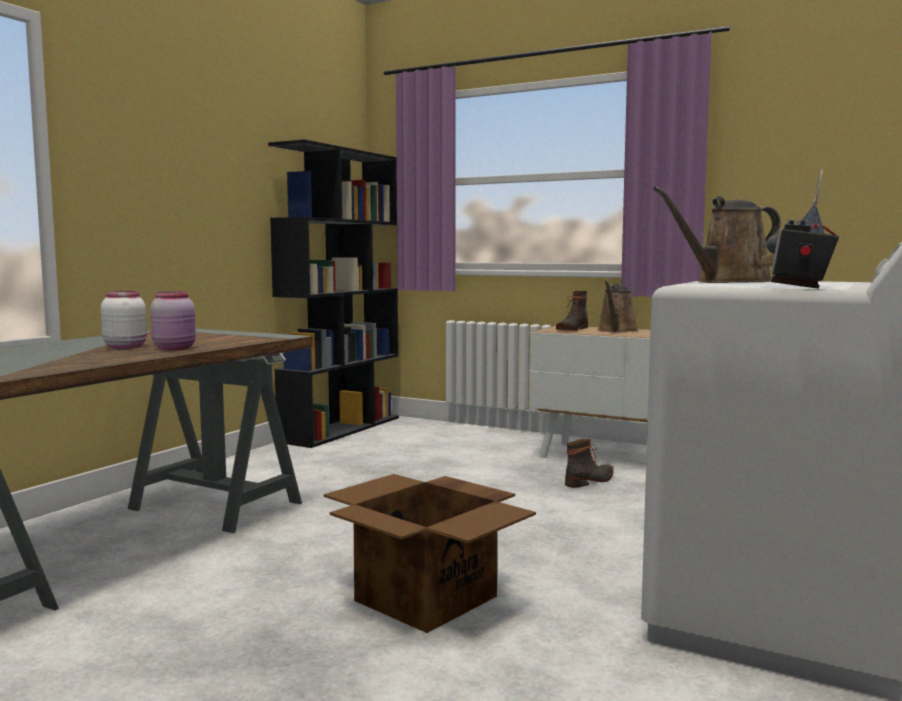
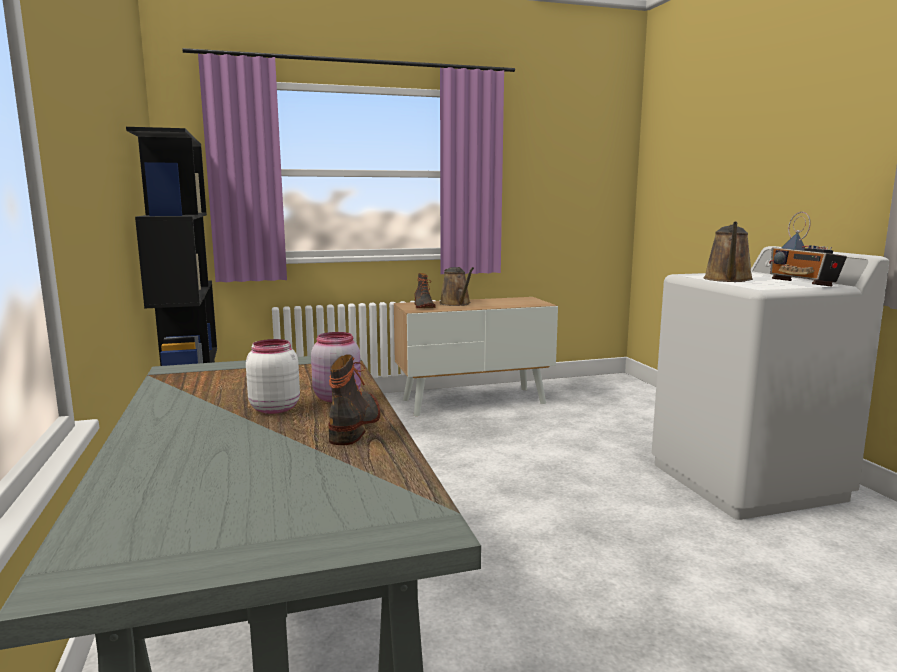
camera: 45 degrees left, 5 degrees up
(427, 599) = (605, 552): cardboard box -> none
(590, 480) = (486, 425): boot -> boot (355, 424)

